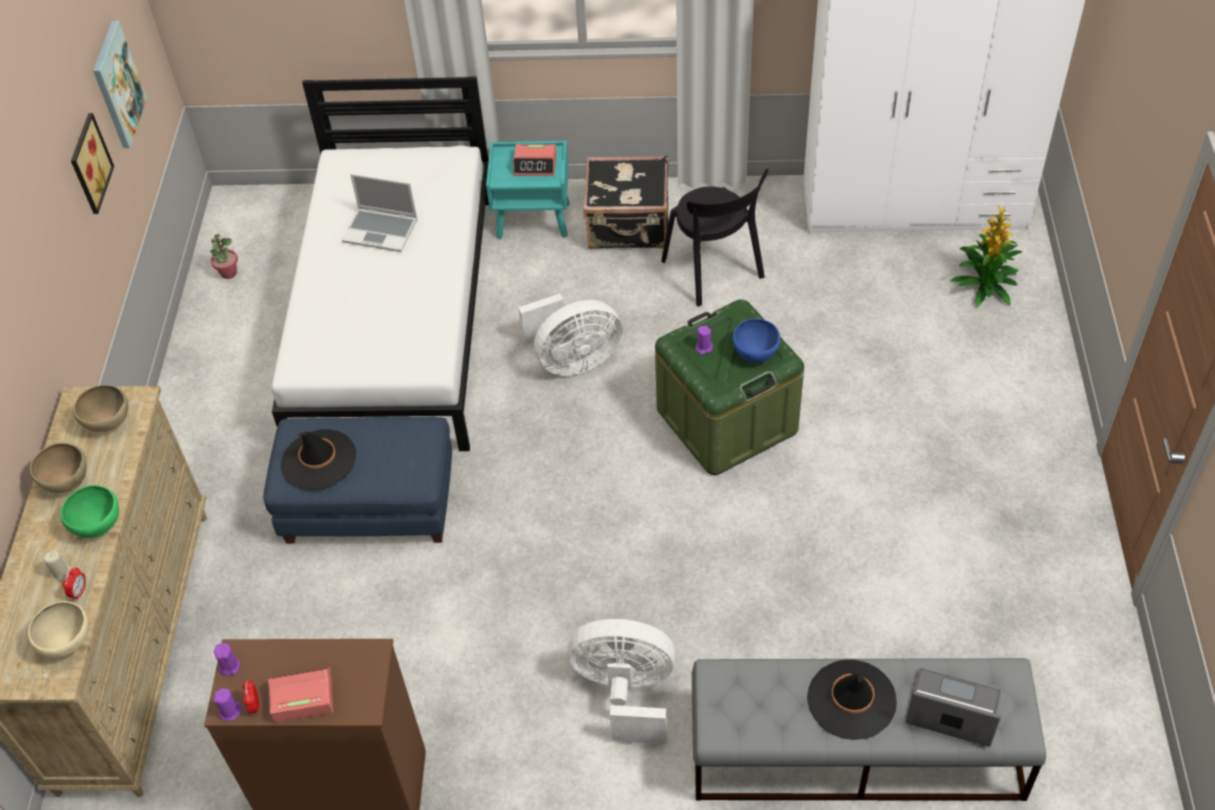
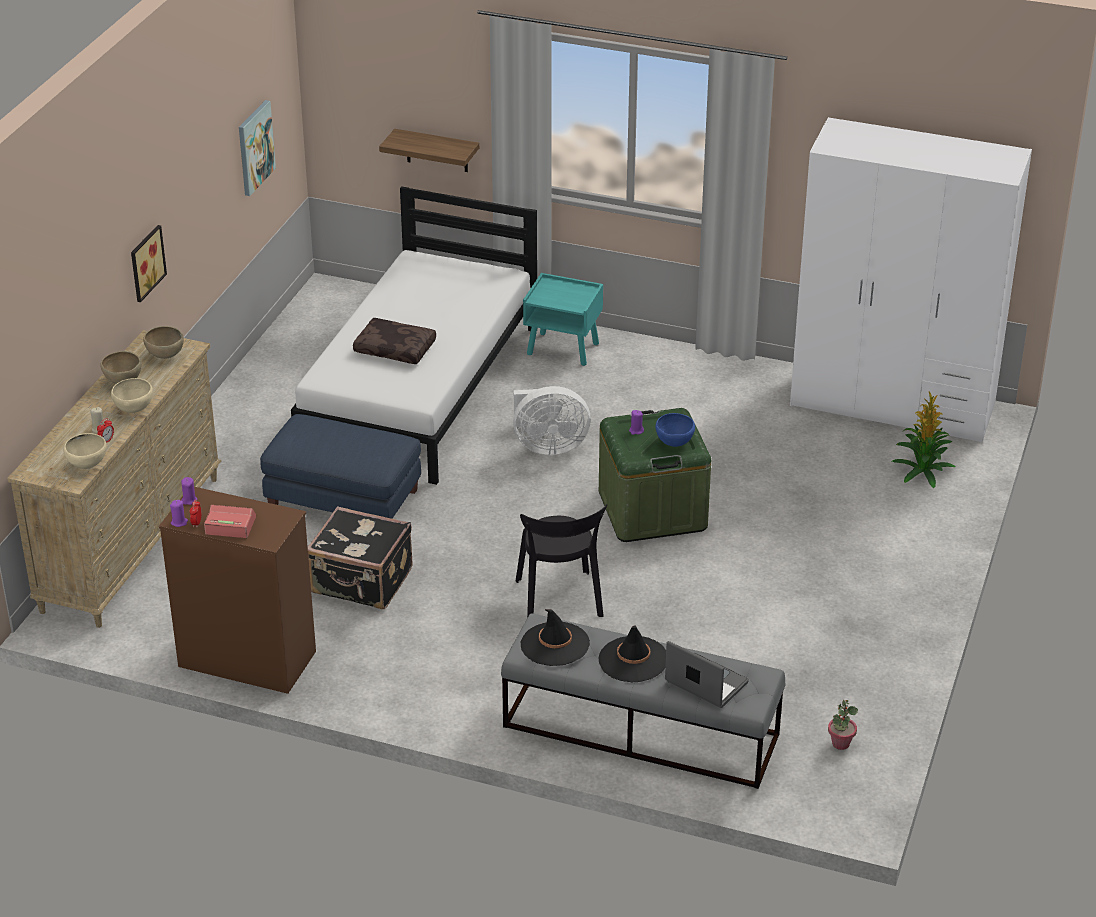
camera: 15 degrees right, 15 degrees down
(87, 163) = (213, 189): picture -> picture (145, 262)
(98, 526) = (134, 409): green bowl -> beige bowl
(228, 273) = (301, 332): potted plant -> potted plant (840, 743)
(318, 460) = (311, 441): black hat -> black hat (554, 644)
(334, 27) = (437, 151): none -> shelf
(371, 297) = (396, 348): none -> brown pillow
(382, 231) = (424, 309): laptop -> none
(535, 165) = (570, 295): alarm clock -> none
(626, 693) = (483, 654): white fan -> none
(629, 226) = (640, 369): black suitcase -> black suitcase (361, 582)
(714, 272) = (695, 414): black chair -> black chair (559, 601)

